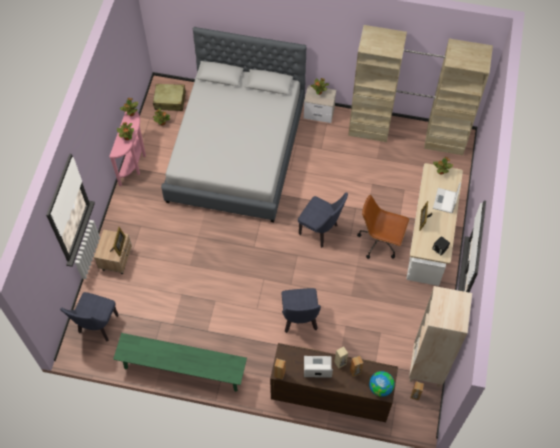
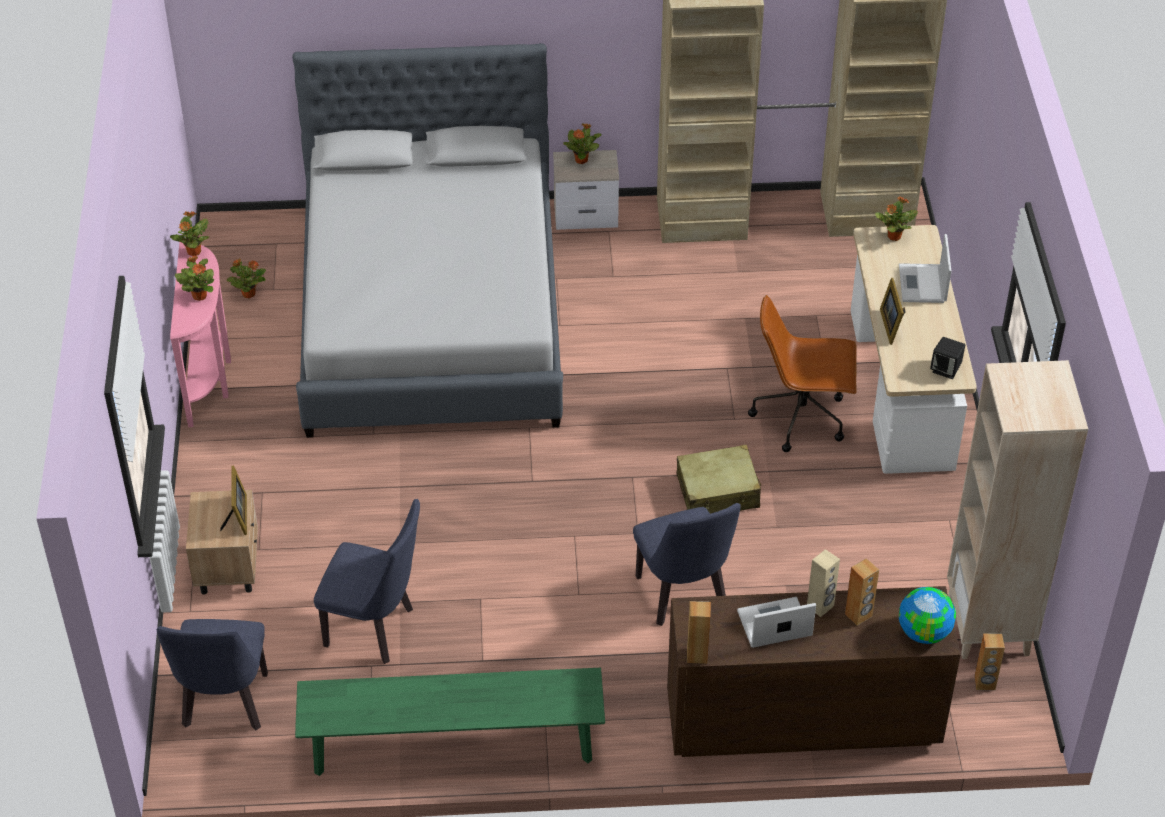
camera: 15 degrees left, 15 degrees down
(170, 101) = (252, 251): beige suitcase -> beige suitcase (718, 492)
(321, 231) = (668, 423): blue chair -> blue chair (376, 629)

